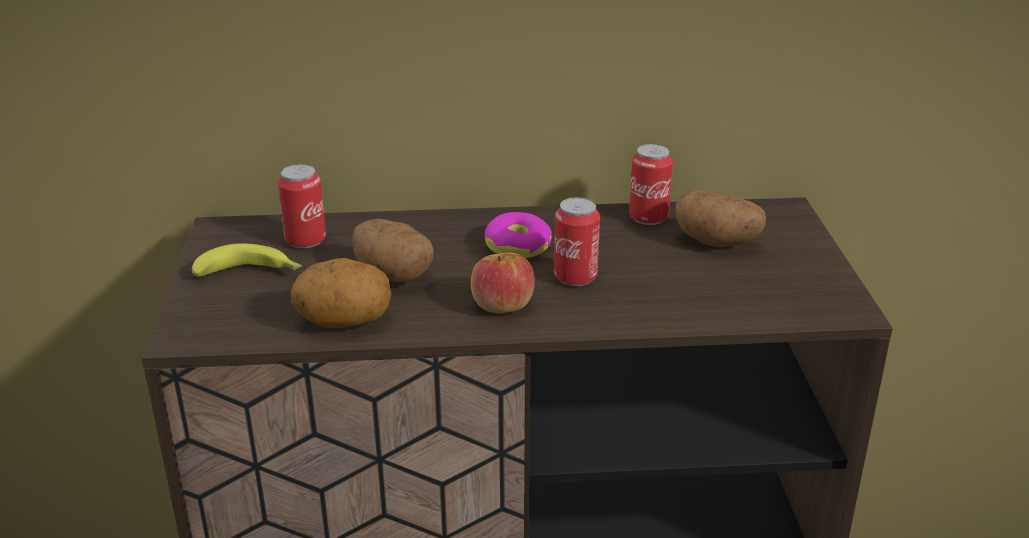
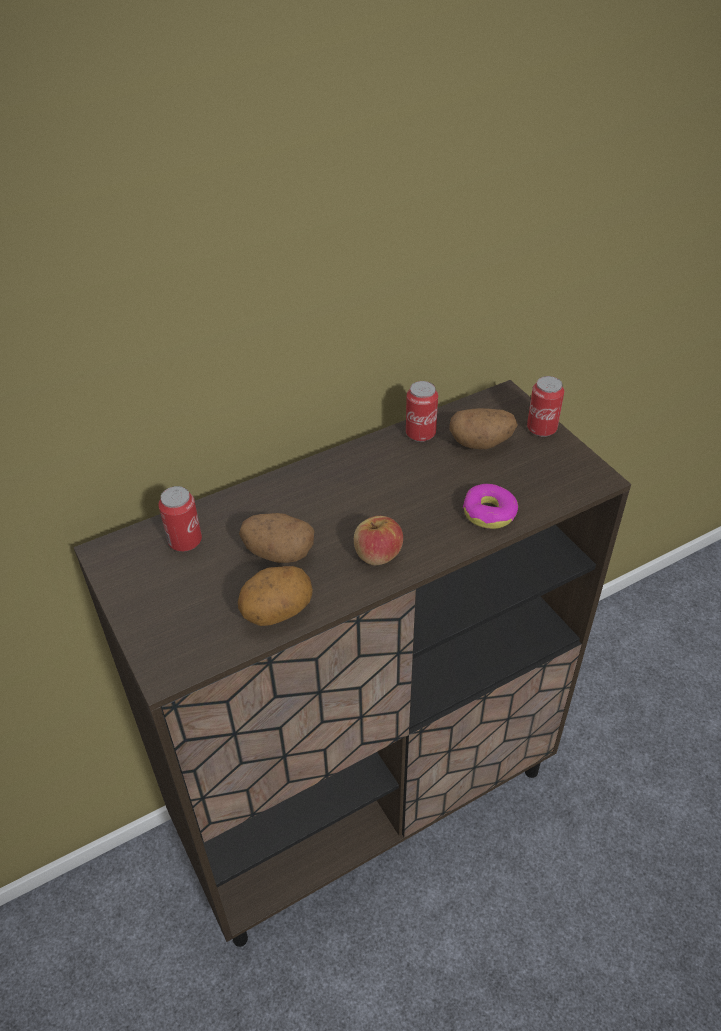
camera: 25 degrees left, 15 degrees up
(251, 273) = (168, 590): banana -> none
(518, 246) = (349, 492): donut -> donut (489, 513)
(575, 277) = (409, 509): can -> can (541, 428)

